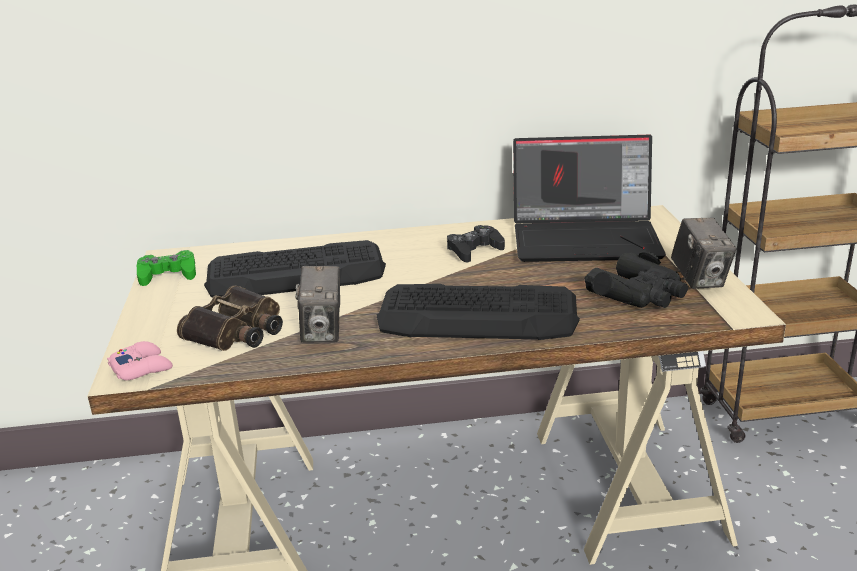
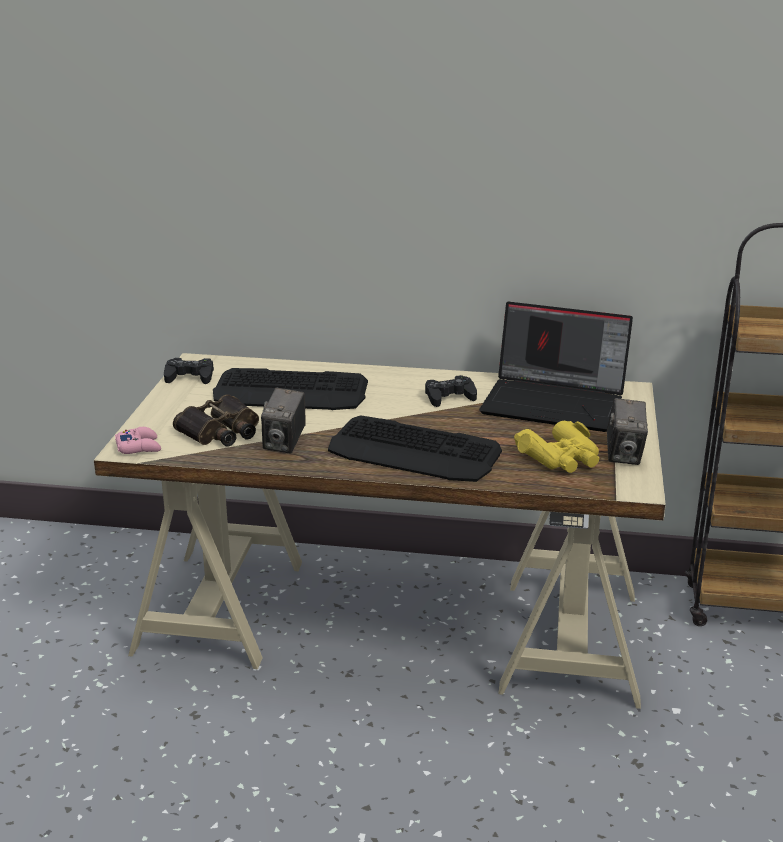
camera: 15 degrees right, 0 degrees up
(168, 275) = (190, 377): green game controller -> black game controller
(639, 294) = (561, 458): black binoculars -> yellow binoculars

